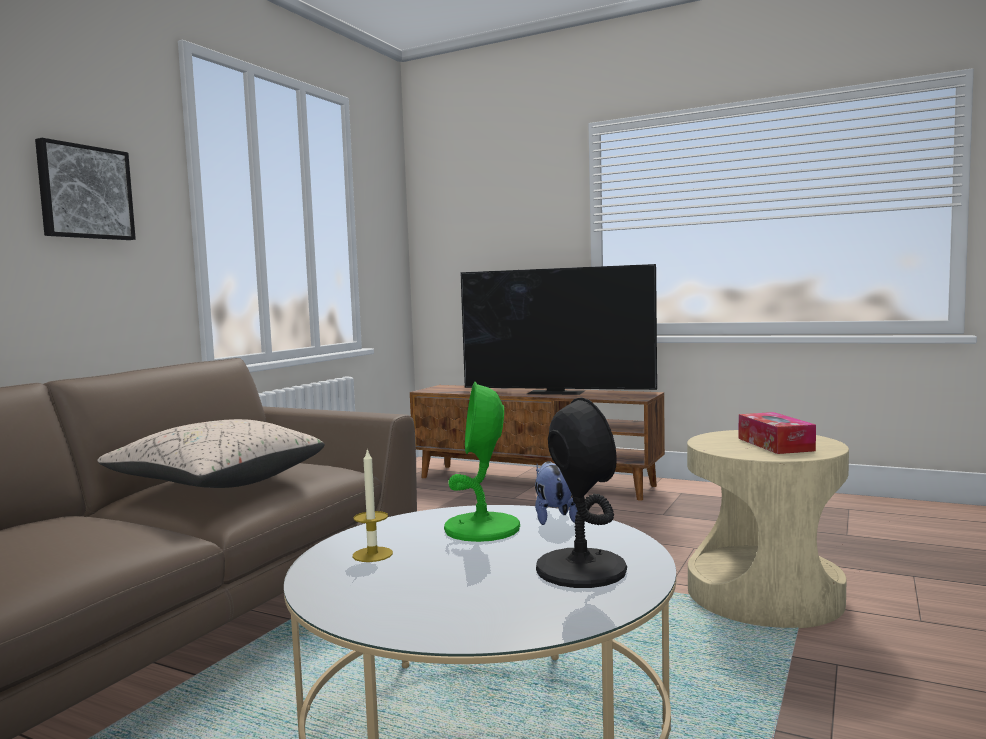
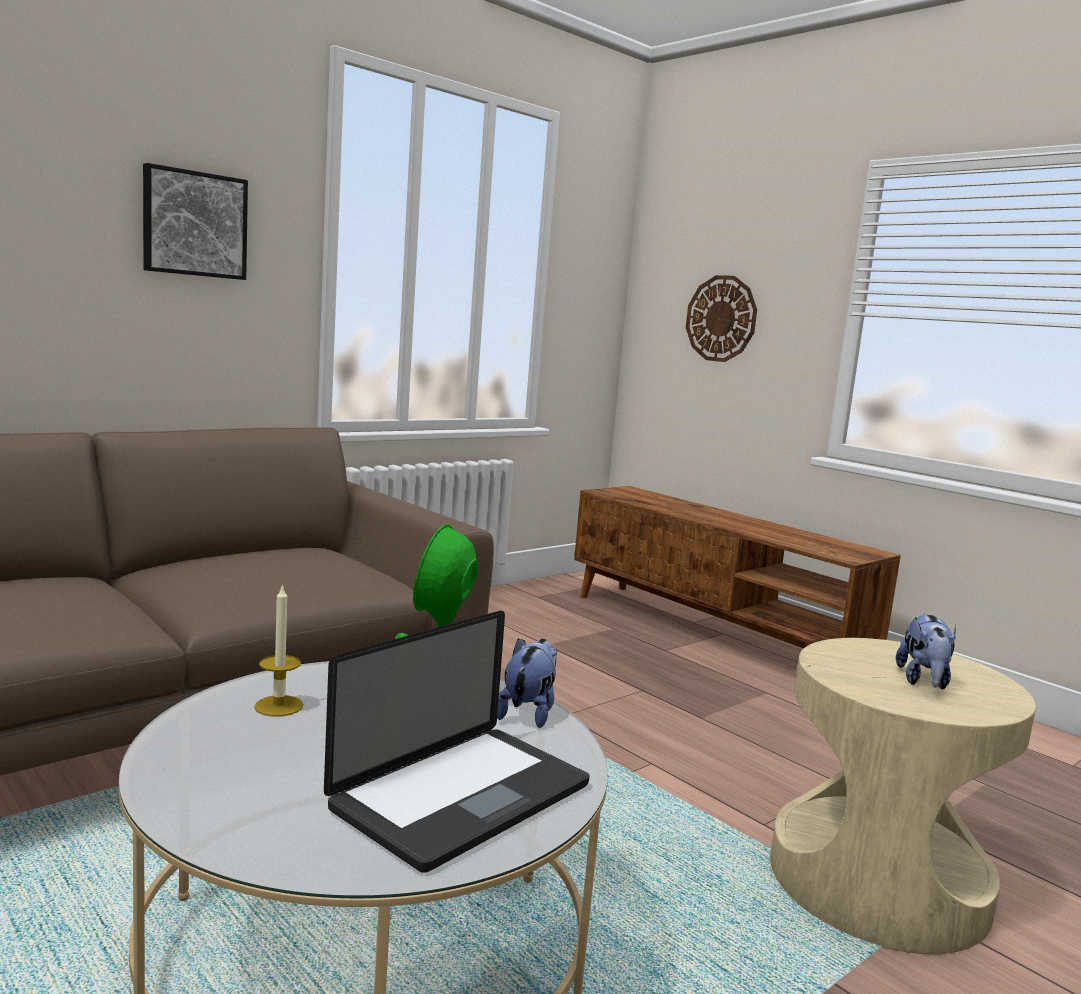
camera: 20 degrees right, 5 degrees up
(217, 483) = (236, 572): beige pillow -> none
(492, 247) = (721, 318): none -> wall clock
(557, 392) = (755, 526): television -> none
(580, 569) = (462, 797): black table lamp -> laptop
(775, 444) = (924, 681): tissue box -> plush toy

